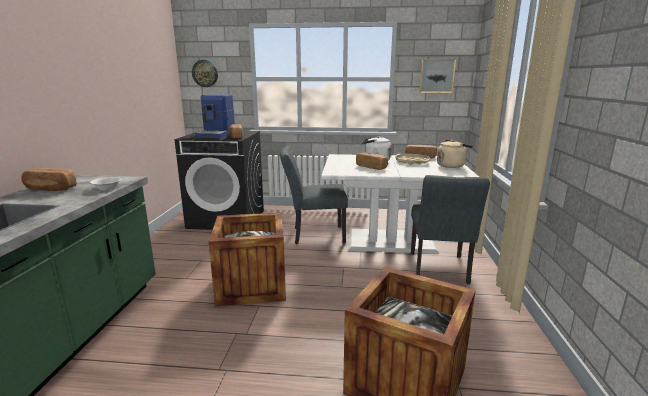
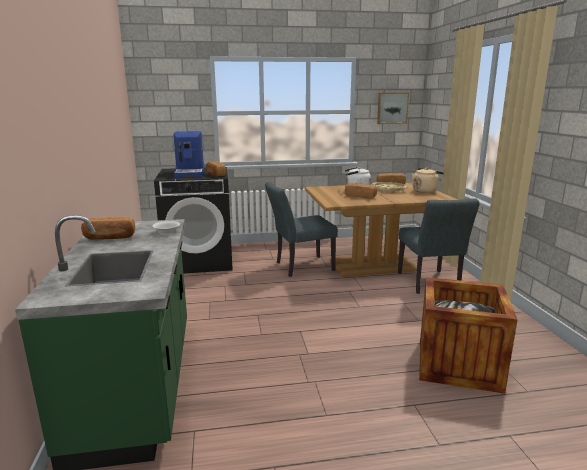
camera: 15 degrees left, 0 degrees up
(205, 73) = (160, 108): wall clock -> none
(252, 285) = (279, 316): crate -> none
(390, 240) = (373, 264): white dining table -> brown dining table

